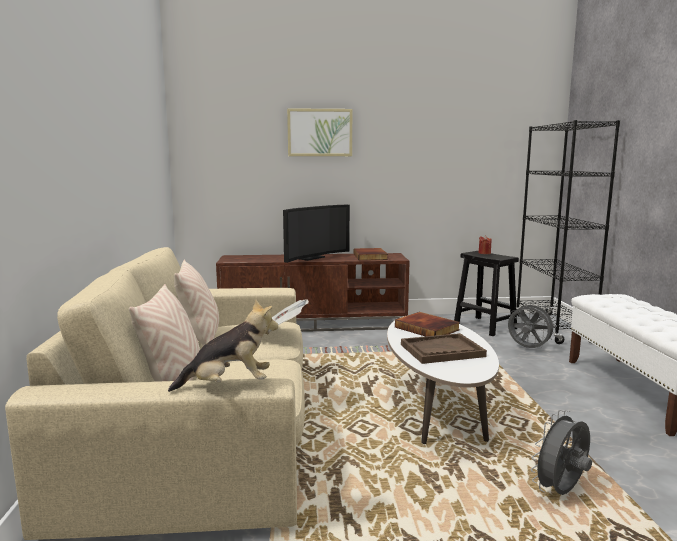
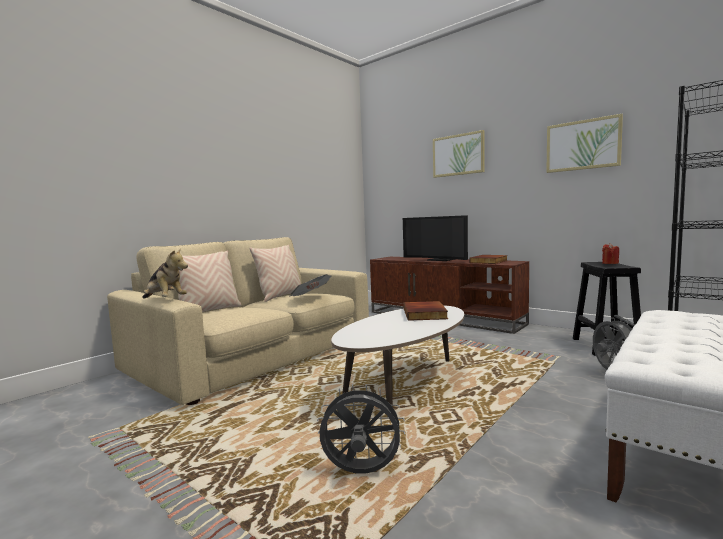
camera: 45 degrees right, 5 degrees down
(310, 258) = (439, 260): television -> television turned 45 degrees clockwise
(442, 350) = (388, 327): brown tray -> none
(448, 141) = (582, 145): none -> picture

